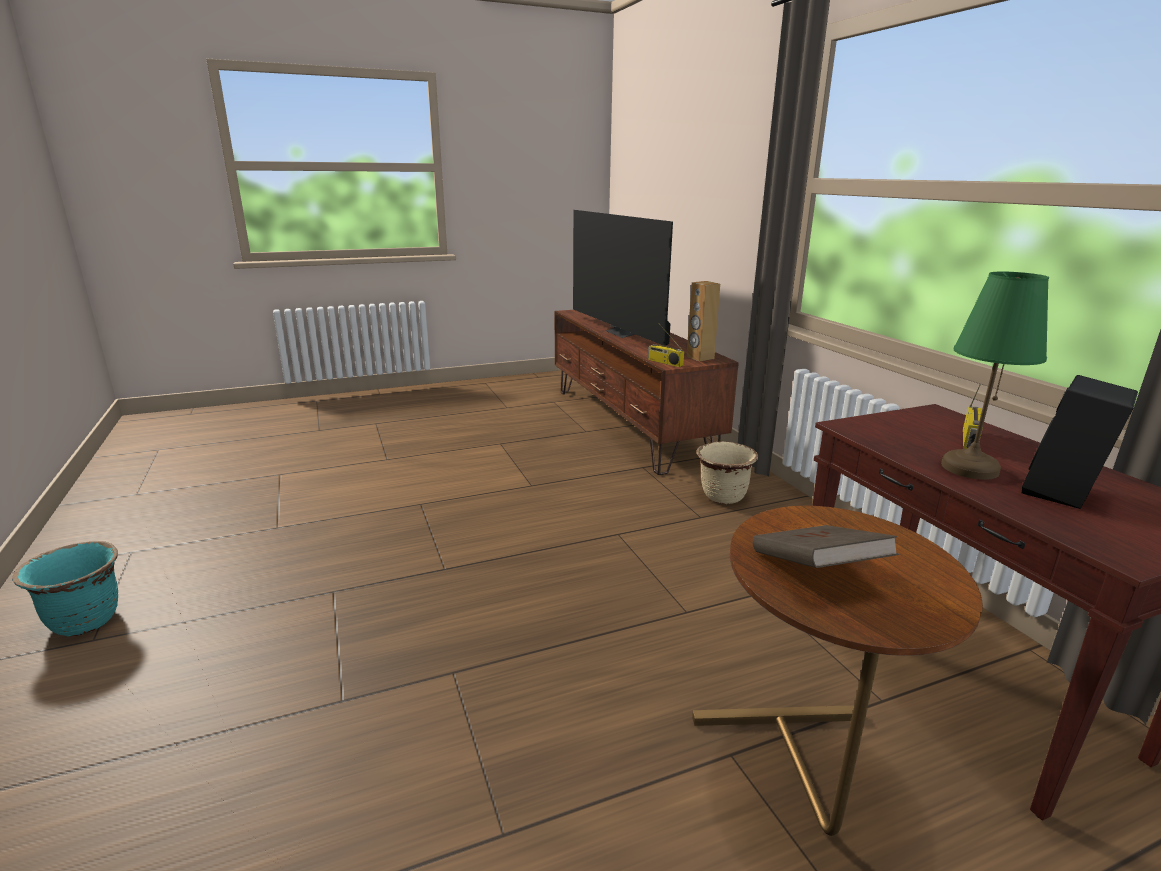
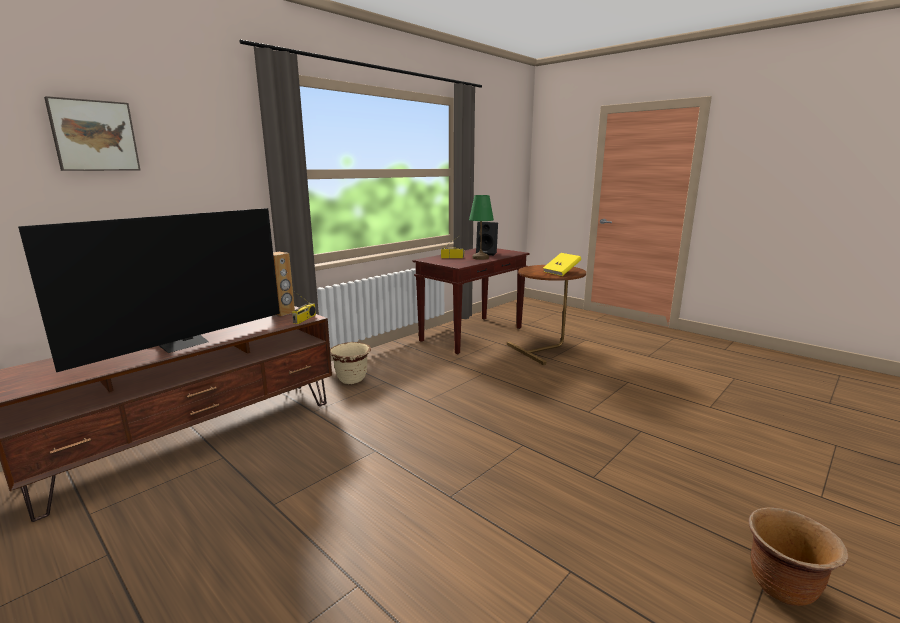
camera: 115 degrees left, 5 degrees down
(85, 621) = (782, 587): turquoise planter -> brown planter
(693, 144) = (94, 136): none -> picture
(815, 571) = (561, 272): brown book -> yellow book

